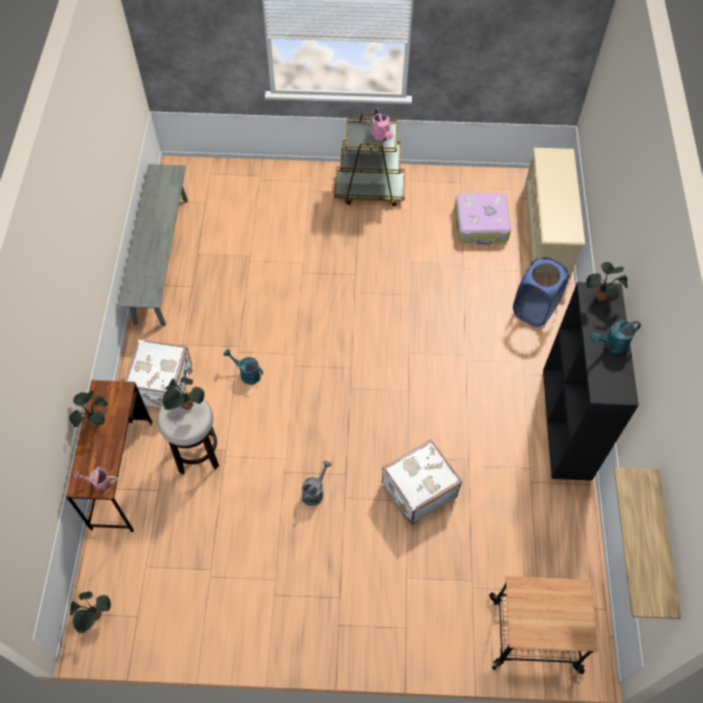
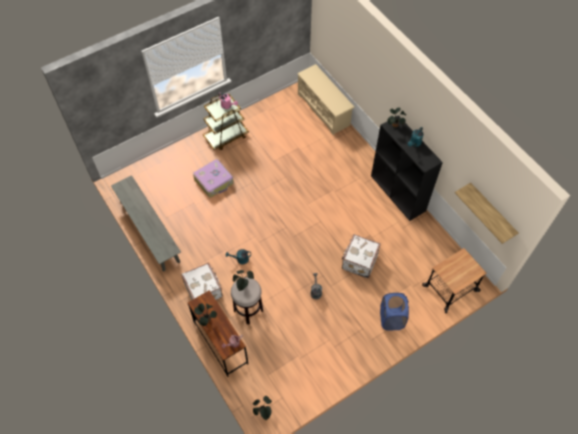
camera: 35 degrees left, 0 degrees up
(481, 224) = (292, 124): suitcase -> suitcase (214, 181)
(534, 309) = (346, 150): blue laundry basket -> blue laundry basket (391, 319)

